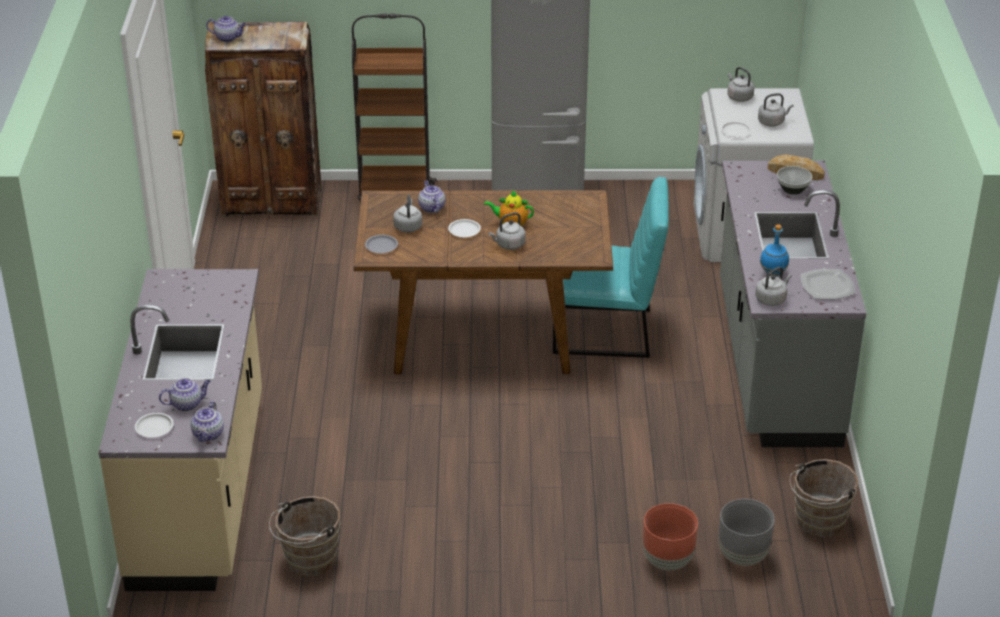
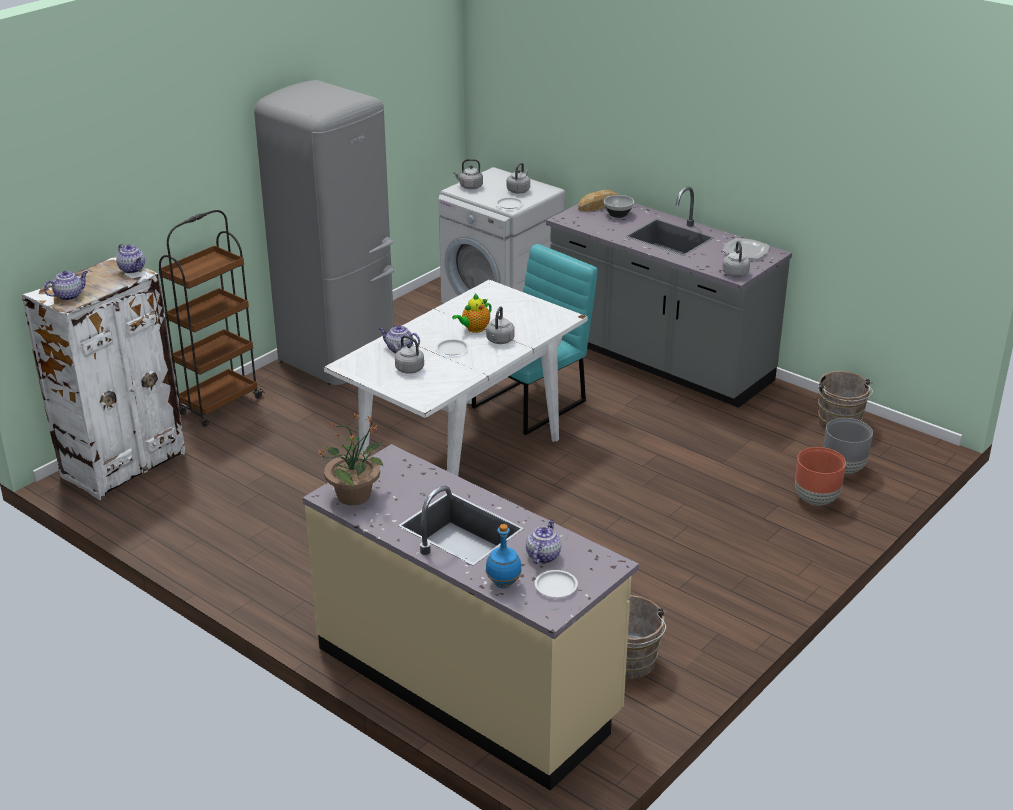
camera: 50 degrees left, 5 degrees down
(173, 288) = (355, 495): none -> potted plant
(208, 435) = (603, 562): teapot -> teapot (132, 269)
(272, 200) = (124, 465): brown cabinet -> white cabinet
(381, 246) = (417, 390): grey plate -> none
(484, 335) = (461, 452): brown dining table -> white dining table
(773, 273) = (706, 260): blue bottle -> blue bottle (504, 583)

